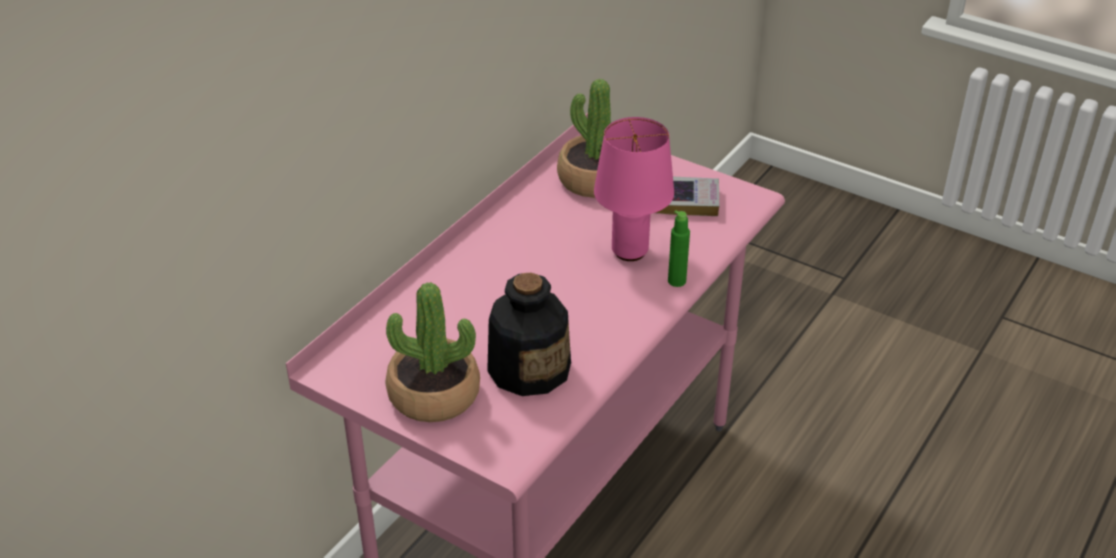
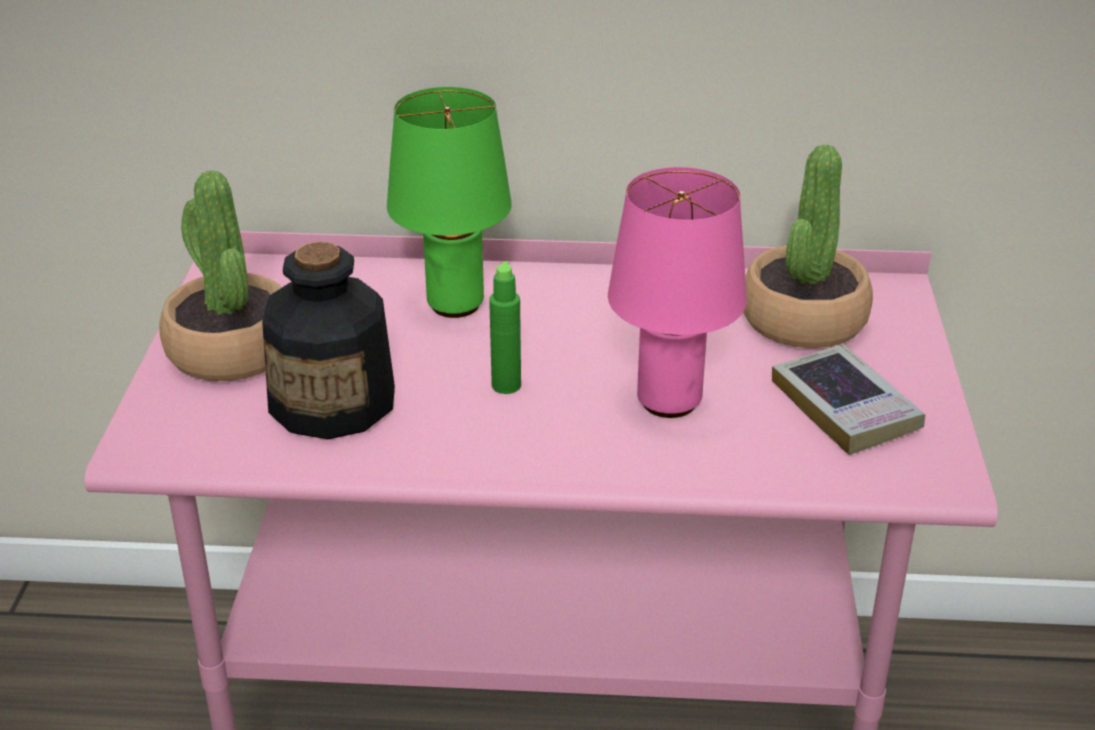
camera: 60 degrees right, 5 degrees down
(467, 290) = (455, 305): none -> green table lamp
(676, 281) = (643, 467): green bottle -> green bottle (506, 385)

